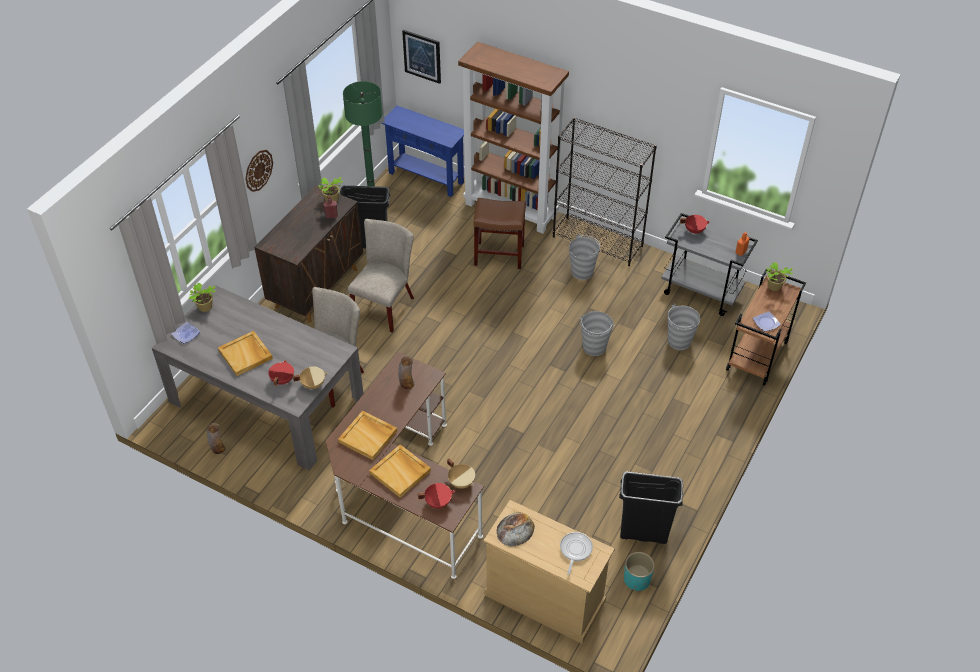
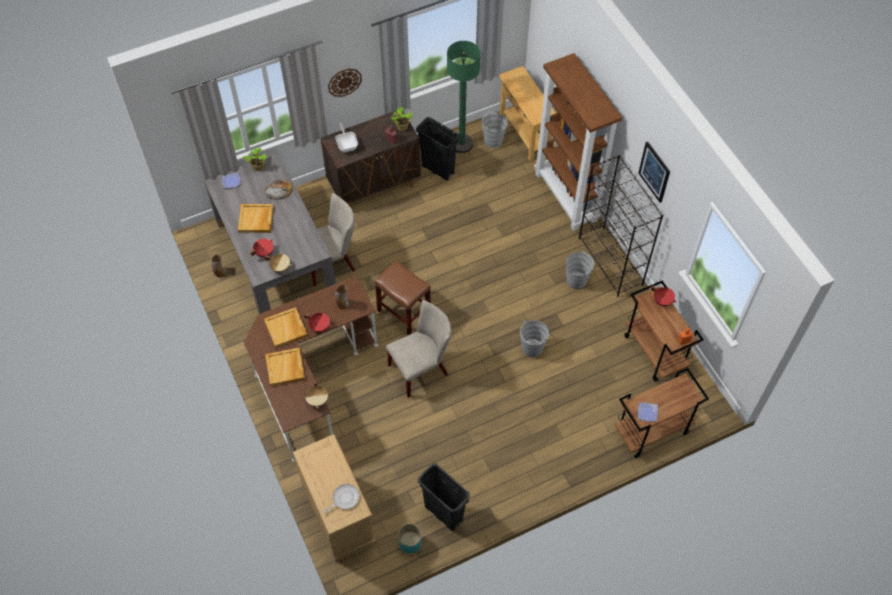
camera: 35 degrees right, 10 degrees up
(288, 240) = (347, 145): none -> frying pan
(385, 305) = (410, 226): beige chair -> beige chair (421, 368)
(422, 56) = (544, 39): picture -> picture (654, 172)
(426, 178) = (524, 134): blue console table -> beige console table
(438, 502) = (291, 405): red cooking pot -> red cooking pot (320, 326)
(498, 255) = (524, 231): brown stool -> brown stool (403, 312)
(515, 529) = (319, 458): bread -> bread (278, 190)
(679, 341) = (601, 382): grey bucket -> grey bucket (493, 140)
(701, 292) = (655, 352): grey cart -> brown cart
(774, 287) = (682, 386): potted plant -> none

